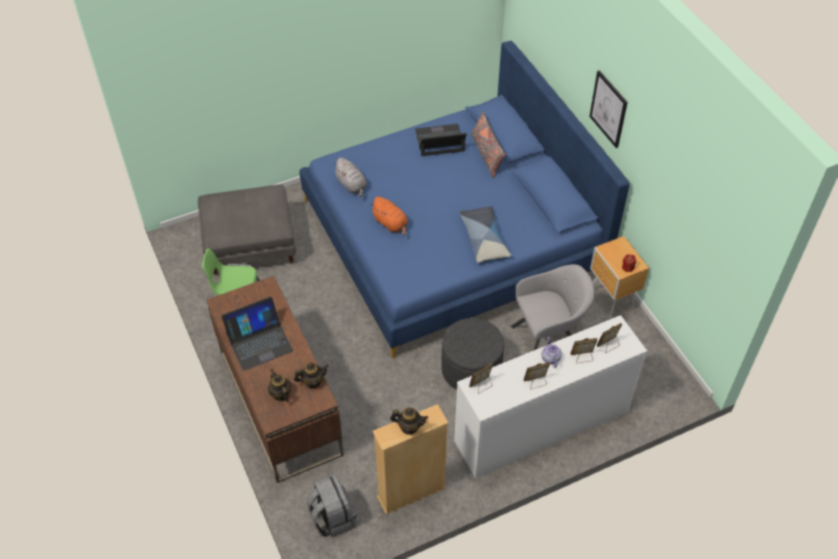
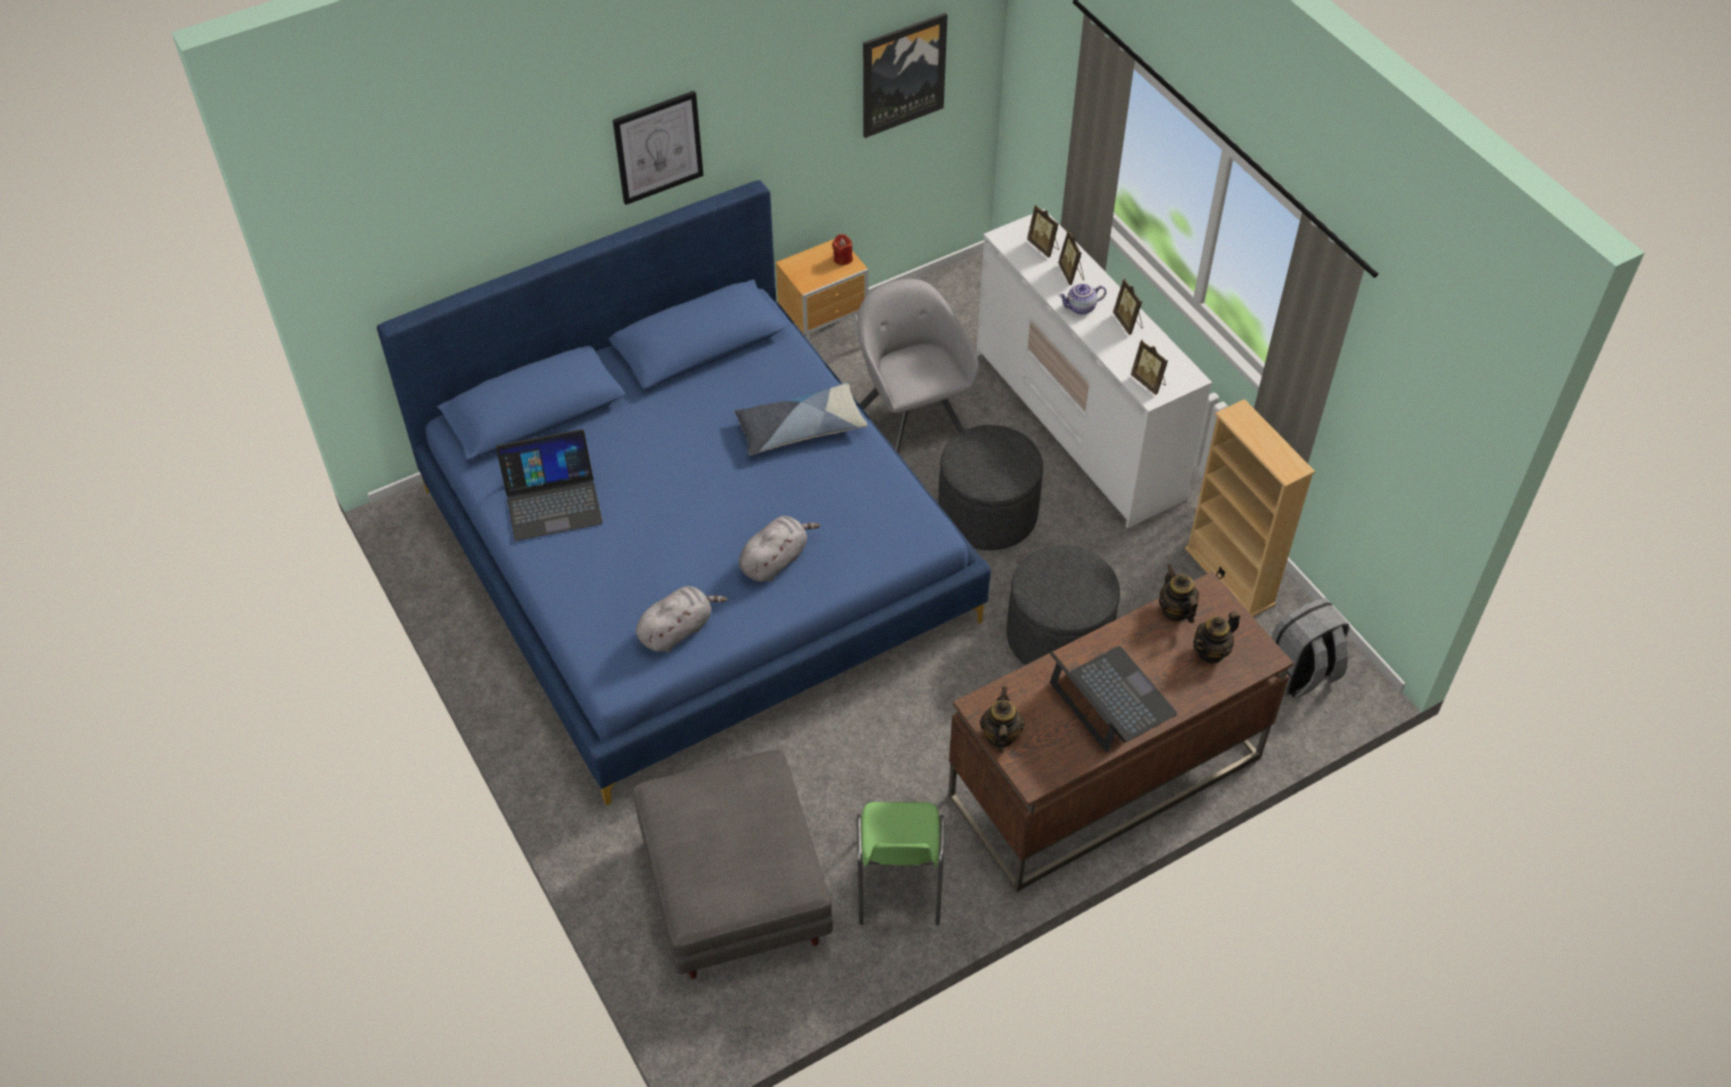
camera: 95 degrees left, 0 degrees up
(377, 394) = (1058, 636): none -> grey ottoman
(391, 224) = (775, 560): orange plush toy -> grey plush toy
(409, 427) = (1266, 442): teapot -> teapot (1000, 735)
(440, 141) = (552, 501): laptop -> laptop turned 90 degrees counterclockwise
(486, 155) = (591, 432): grey pillow -> none
(703, 230) = (902, 74): none -> picture

